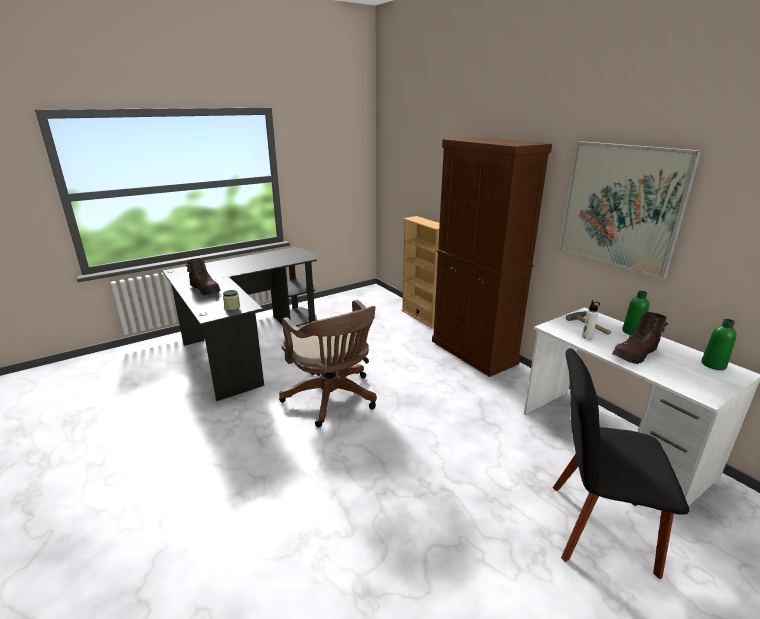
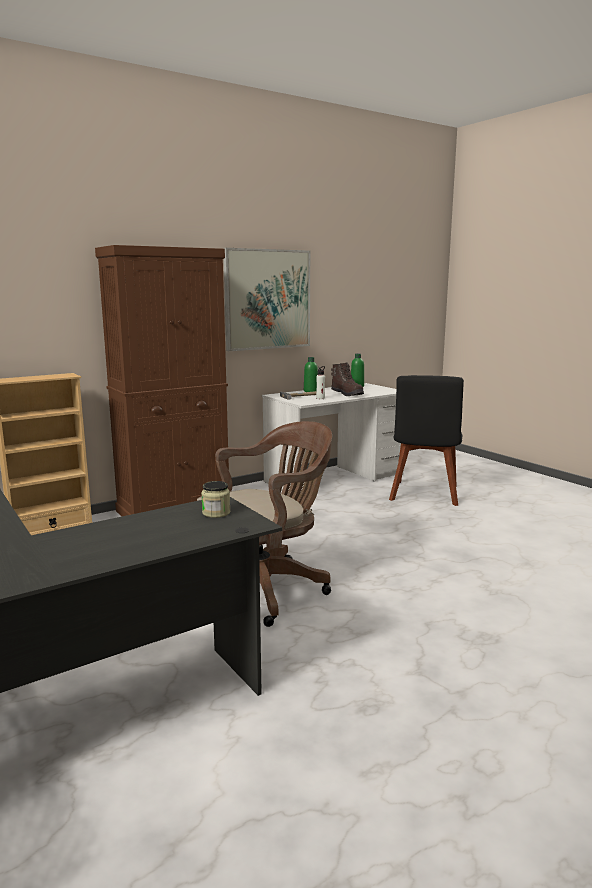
camera: 90 degrees left, 10 degrees down
(205, 290) = (109, 545): brown boot -> none

